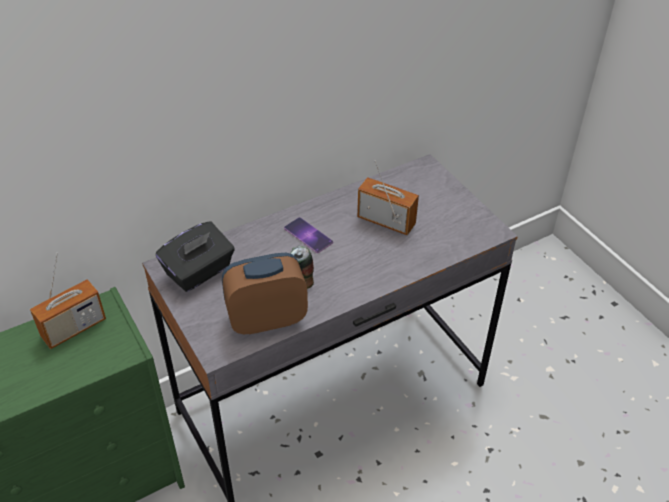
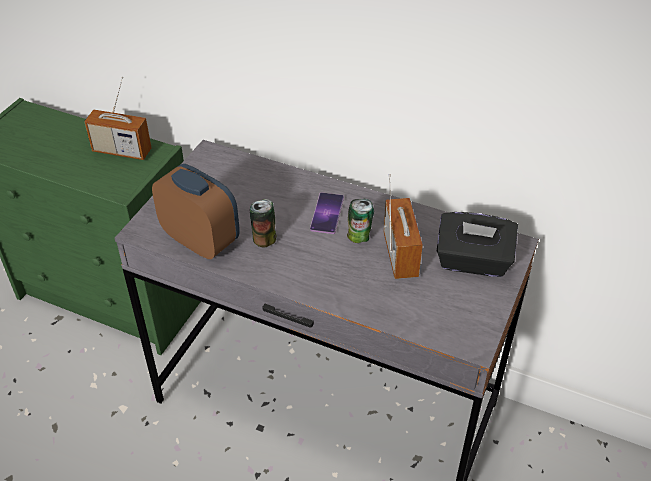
camera: 55 degrees right, 0 degrees up
(199, 272) = (220, 174): black tissue box -> black tissue box (473, 262)
(349, 232) = (359, 237): none -> can

